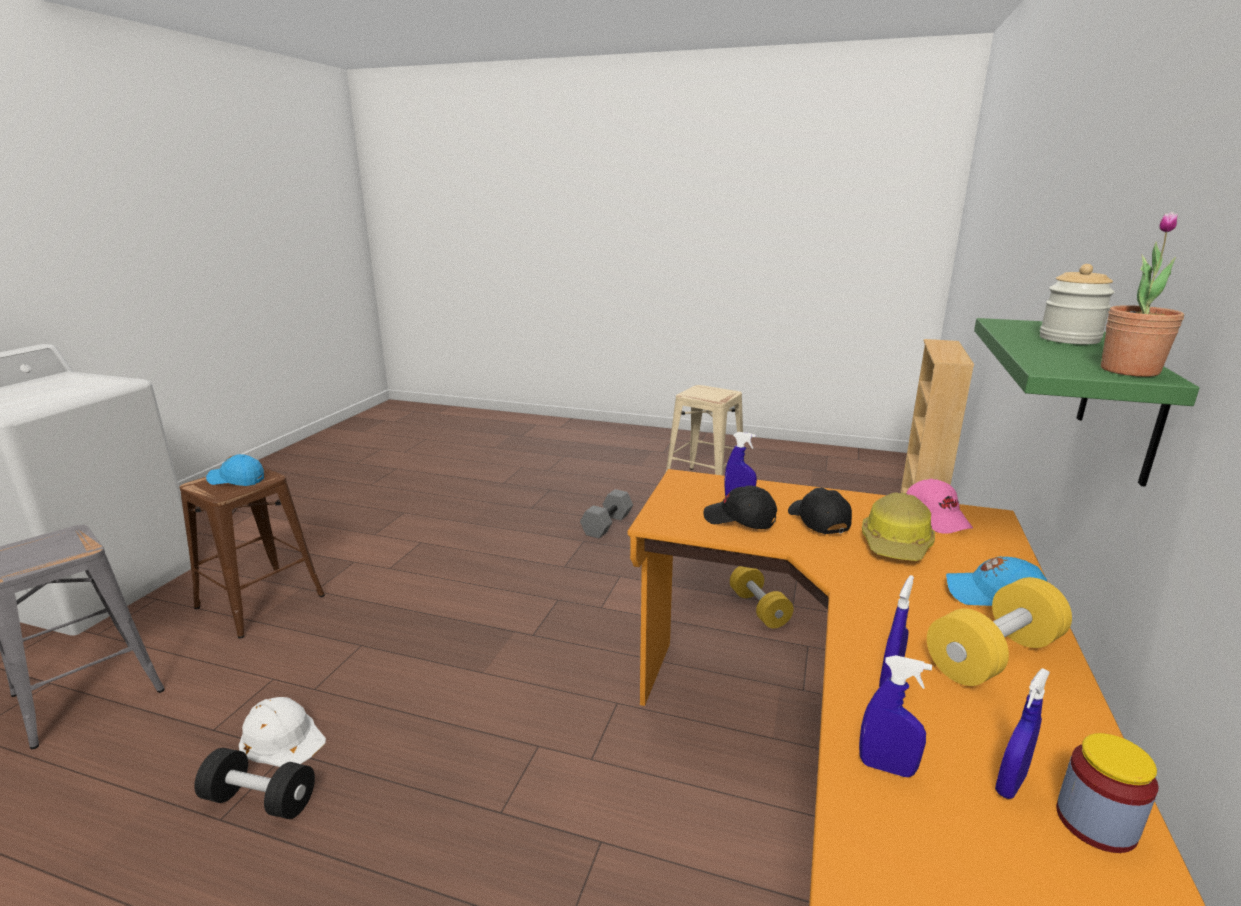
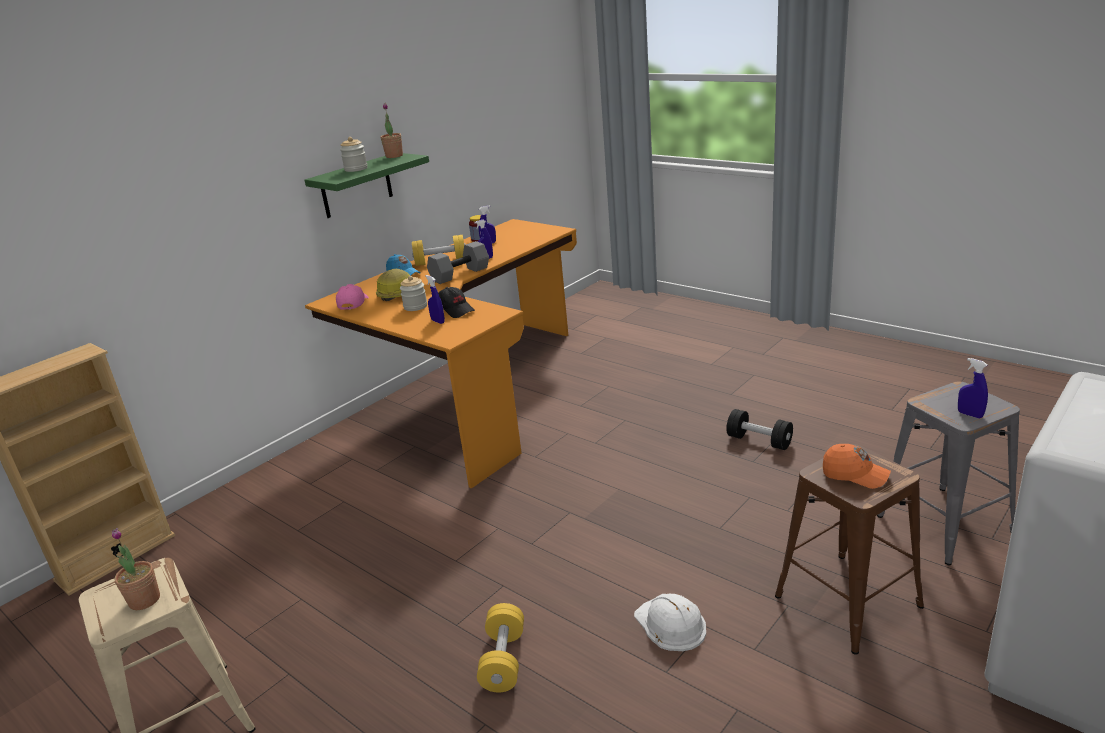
camera: 155 degrees left, 5 degrees up
(237, 480) = (855, 475): blue cap -> orange cap
(282, 738) = (759, 469): white hard hat -> white hard hat (670, 625)
(606, 524) = (406, 652): grey dumbbell -> grey dumbbell (460, 274)
(700, 393) = (144, 600): none -> potted plant
(759, 608) = (372, 503): yellow dumbbell -> yellow dumbbell (503, 660)
(817, 521) = (415, 306): black cap -> jar
(886, 767) = (515, 247): blue spray bottle -> blue spray bottle (970, 414)

